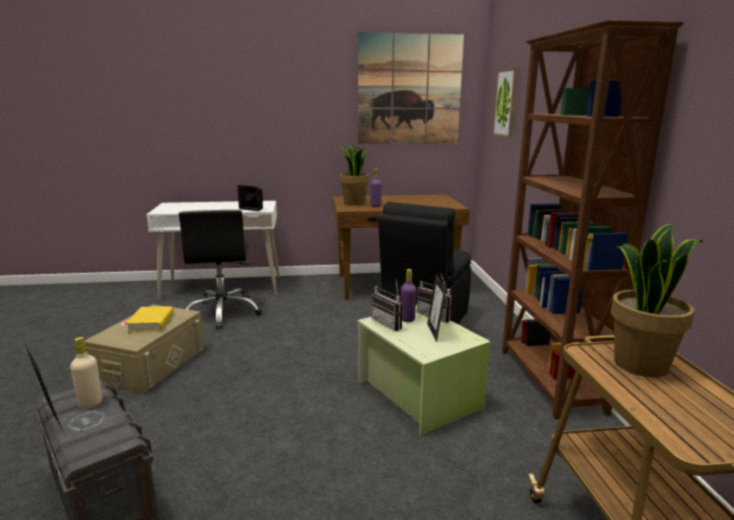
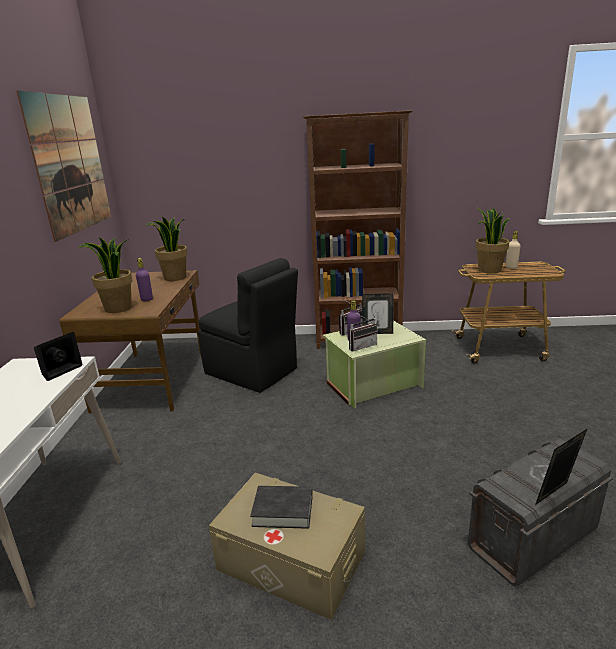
camera: 80 degrees left, 5 degrees up
(90, 403) = (520, 478): beige bottle -> beige bottle (511, 268)
(151, 323) = (283, 510): yellow book -> black book
(223, 312) = (150, 509): black office chair -> none
(437, 206) = (175, 278): none -> potted plant
(506, 103) = (176, 167): picture -> none

